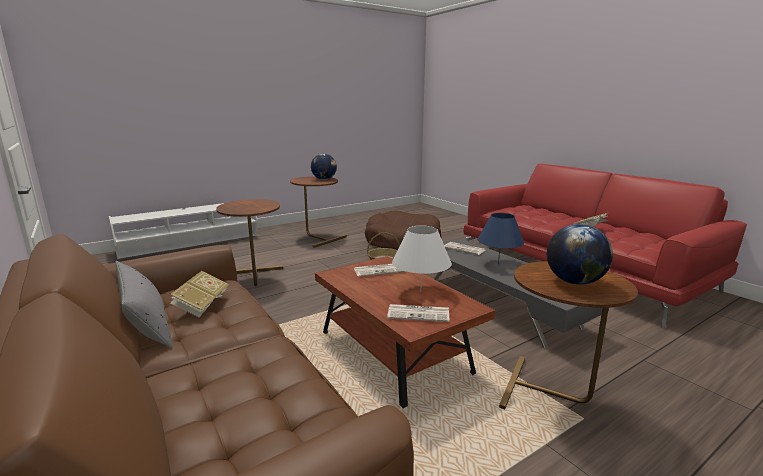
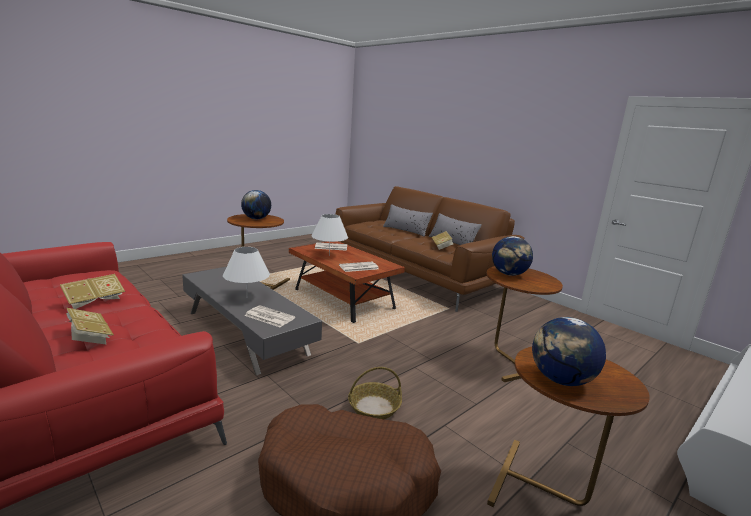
camera: 170 degrees right, 0 degrees up
(192, 387) = (406, 230): none -> grey pillow
(256, 207) = (509, 274): none -> globe
(498, 264) = (247, 297): blue table lamp -> white table lamp
(548, 215) = (89, 337): none -> book

